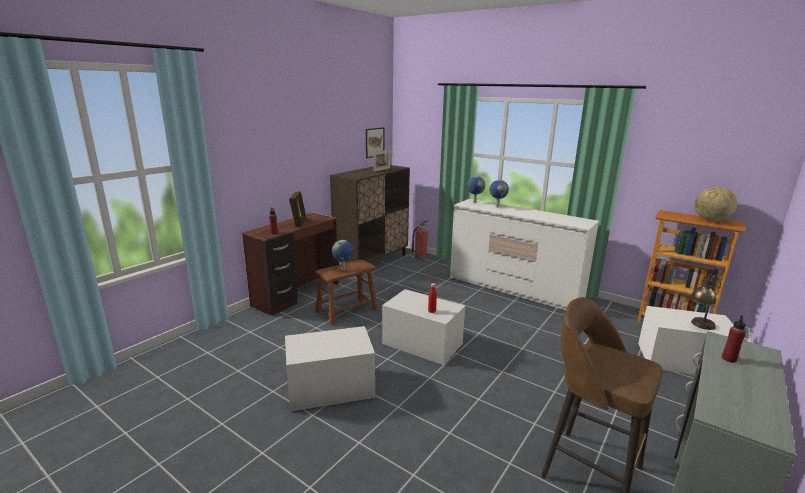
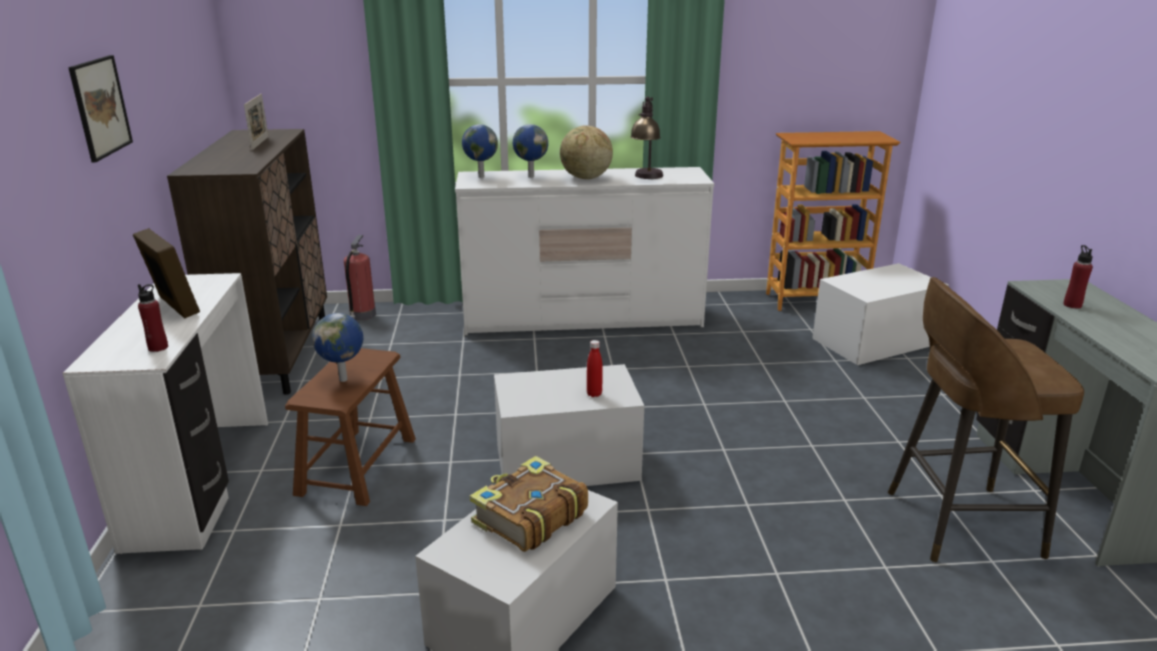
camera: 40 degrees left, 5 degrees up
(297, 295) = (203, 481): brown desk -> white desk
(336, 342) = (528, 517): none -> book
(374, 142) = (208, 82): picture -> picture (100, 107)
(699, 326) = (898, 286): table lamp -> table lamp (646, 178)
(710, 220) = (849, 136): globe -> globe (585, 178)

